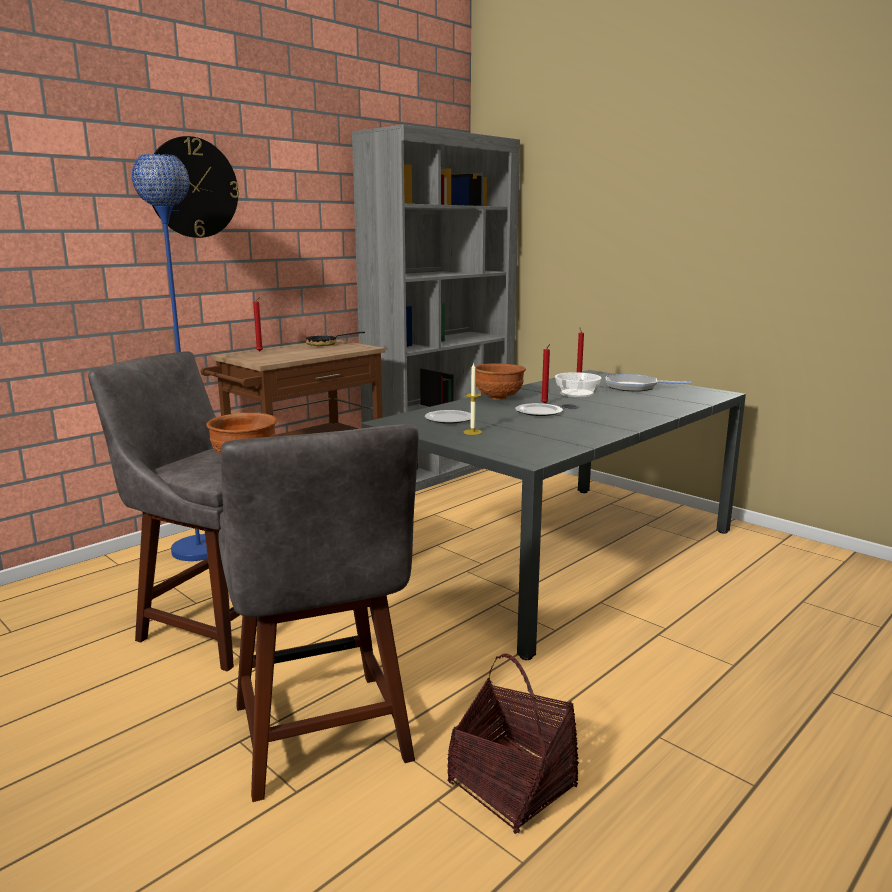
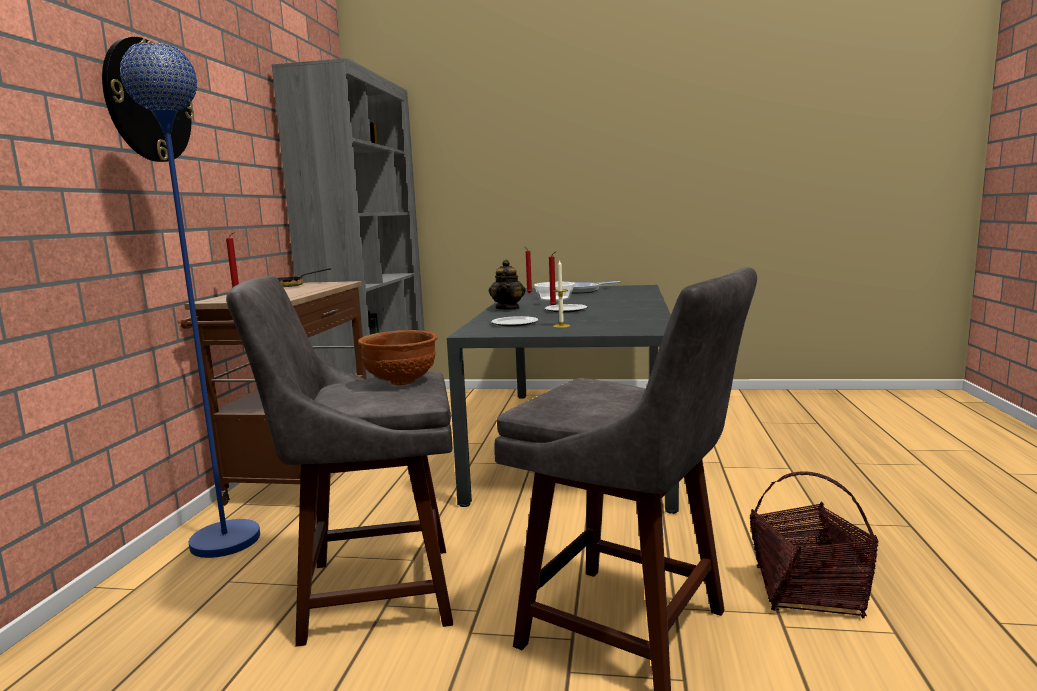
camera: 35 degrees left, 5 degrees down
(499, 398) = (508, 308): brown bowl -> teapot

